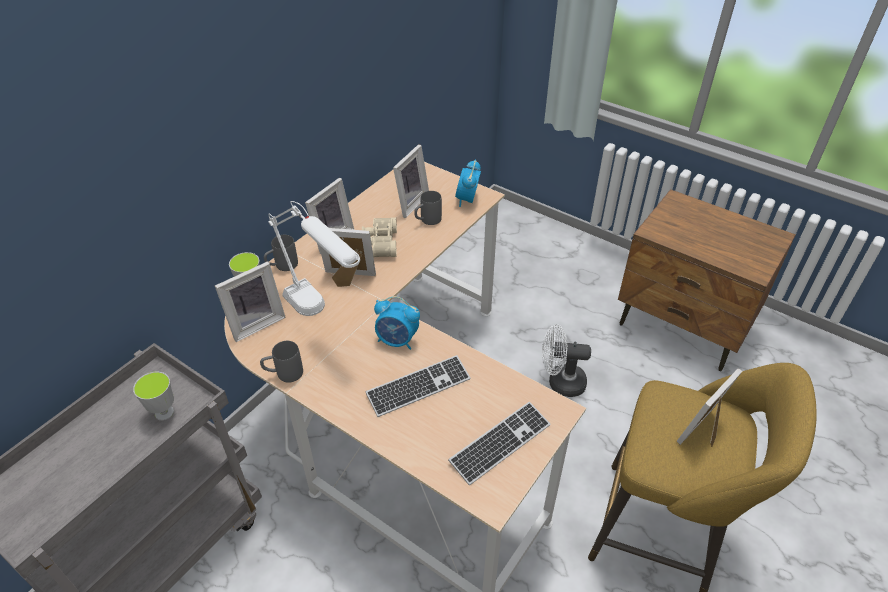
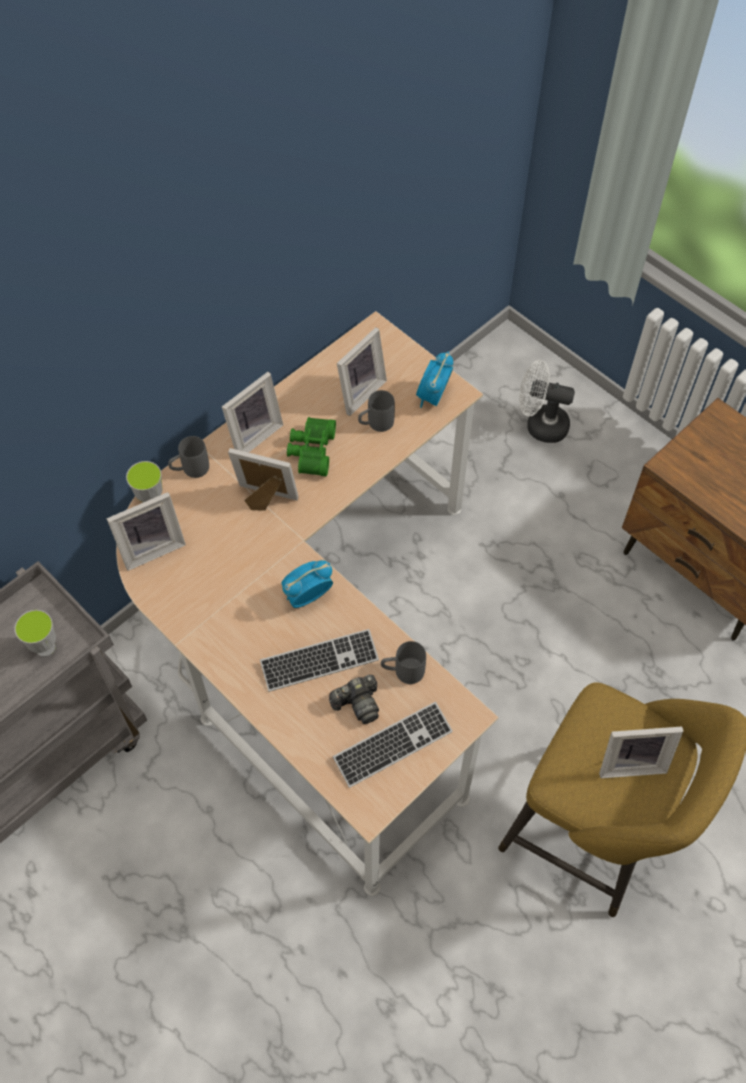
camera: 10 degrees right, 15 degrees up
(284, 374) = (175, 621): grey mug -> grey mug (402, 671)
(322, 317) = (226, 551): white table lamp -> none
(379, 243) = (310, 451): beige binoculars -> green binoculars
(397, 340) = (307, 596): alarm clock -> alarm clock turned 120 degrees clockwise
(460, 415) = (357, 704): none -> camera
(560, 382) = (524, 624): white fan -> white fan (540, 425)
(704, 432) = (630, 761): picture frame -> picture frame turned 150 degrees counterclockwise

